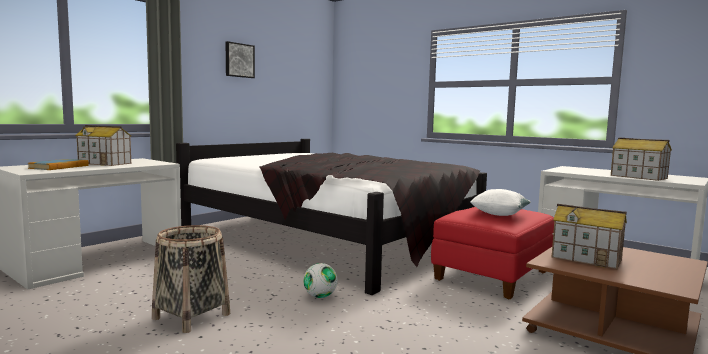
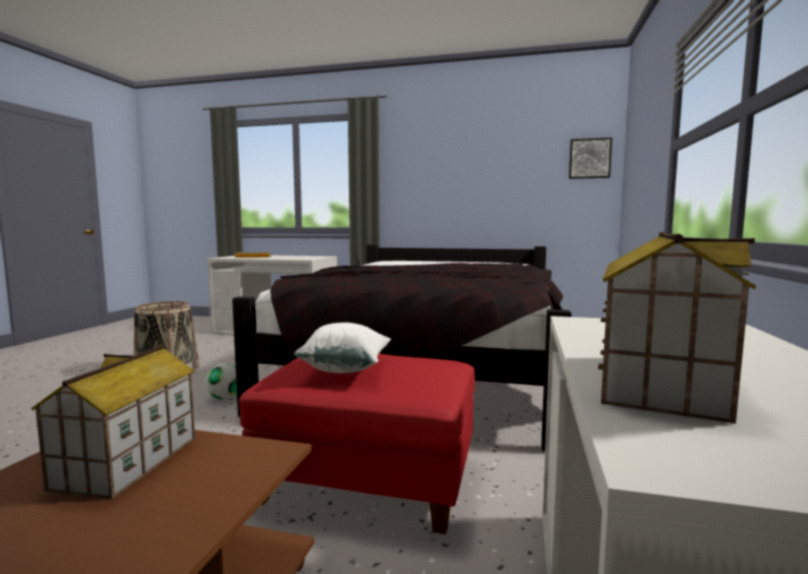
camera: 65 degrees right, 0 degrees up
(105, 163) = (287, 257): toy house -> none
(239, 60) = (455, 157): picture -> picture (589, 158)

